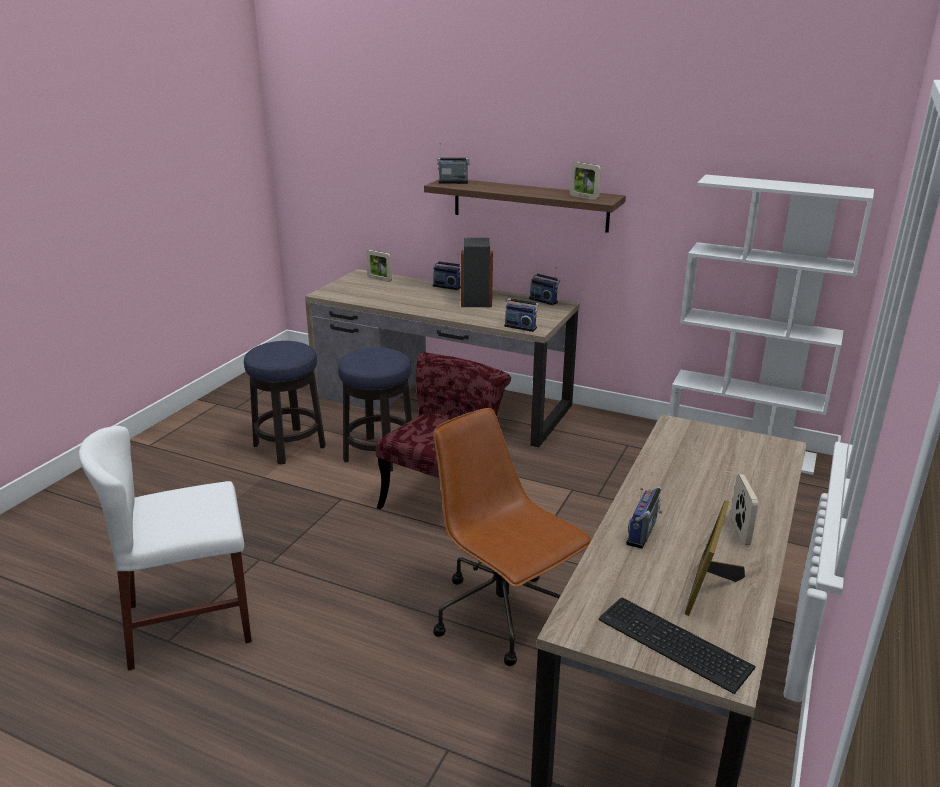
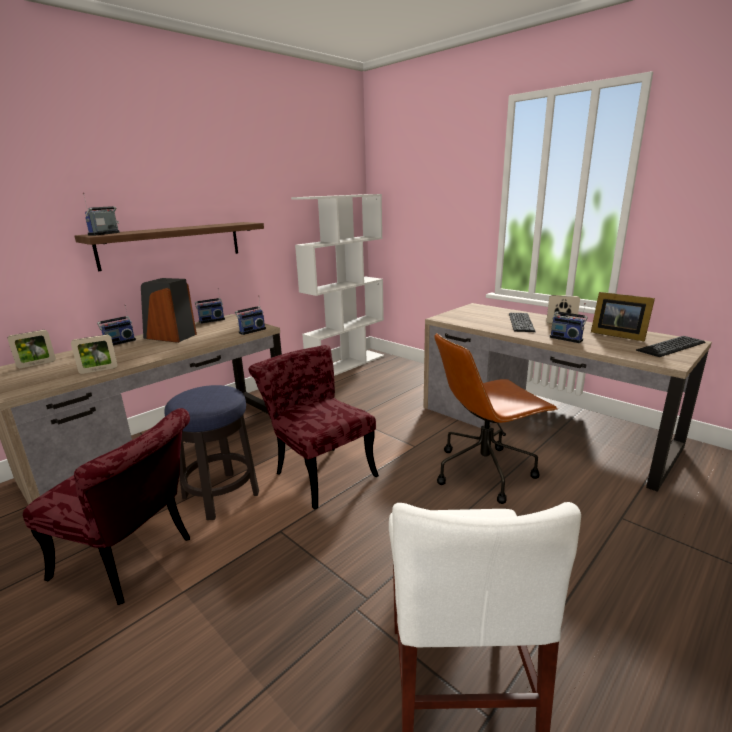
camera: 70 degrees left, 5 degrees down
(289, 446) = (134, 560): stool -> red chair
(584, 197) = (232, 224): picture frame -> picture frame (98, 370)
(713, 493) = (522, 322): none -> keyboard

